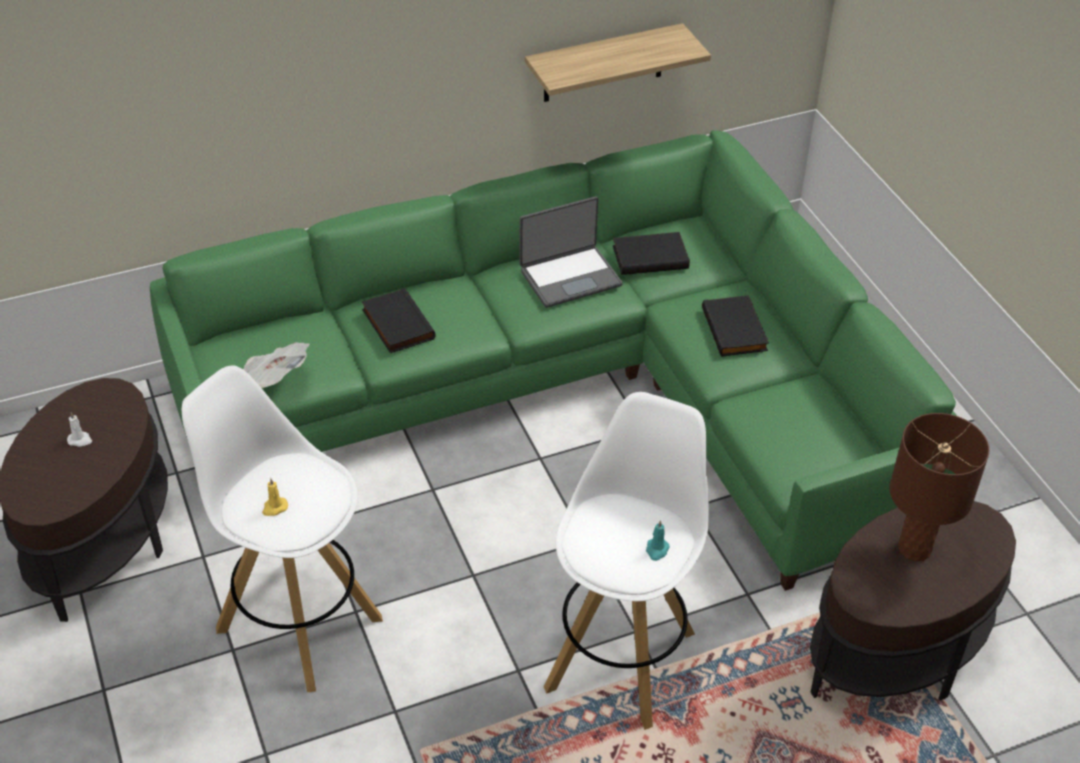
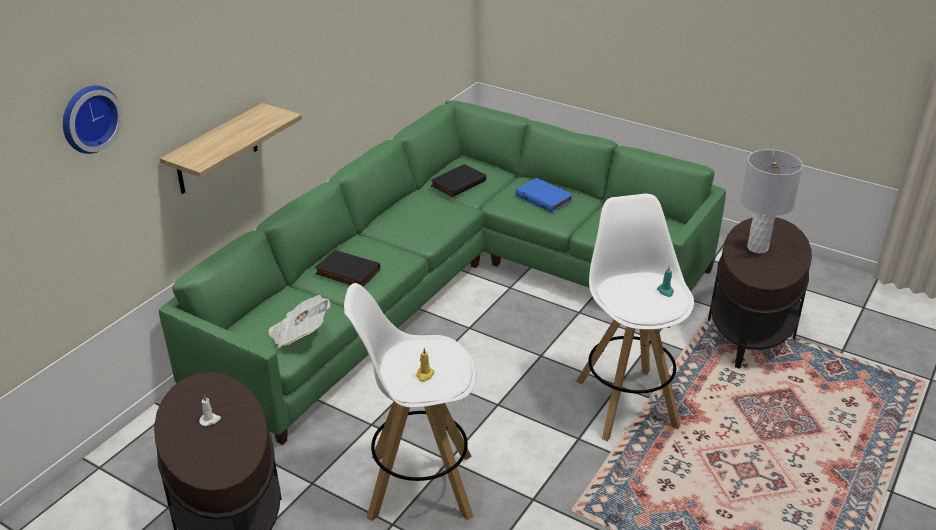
camera: 35 degrees left, 10 degrees down
(71, 52) = (88, 118): none -> wall clock
(569, 277) = (424, 209): laptop -> none
(603, 63) = (384, 68): shelf -> shelf (217, 150)
(736, 330) = (545, 198): black book -> blue book
(914, 548) = (757, 248): brown table lamp -> grey table lamp

